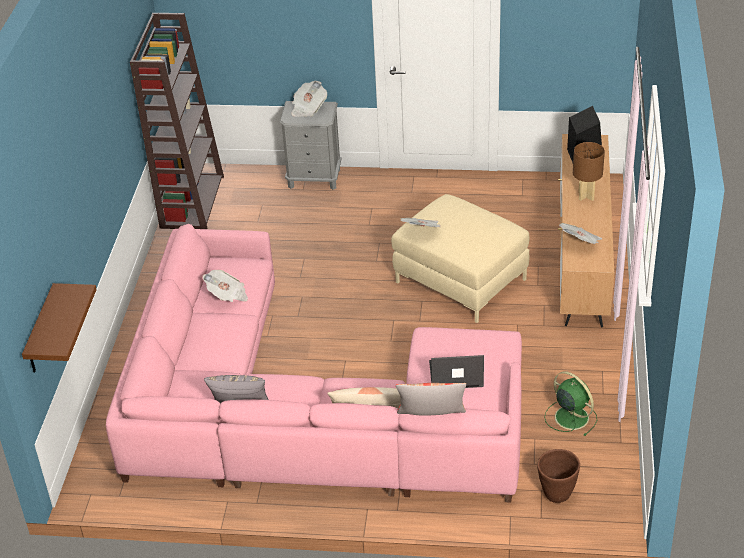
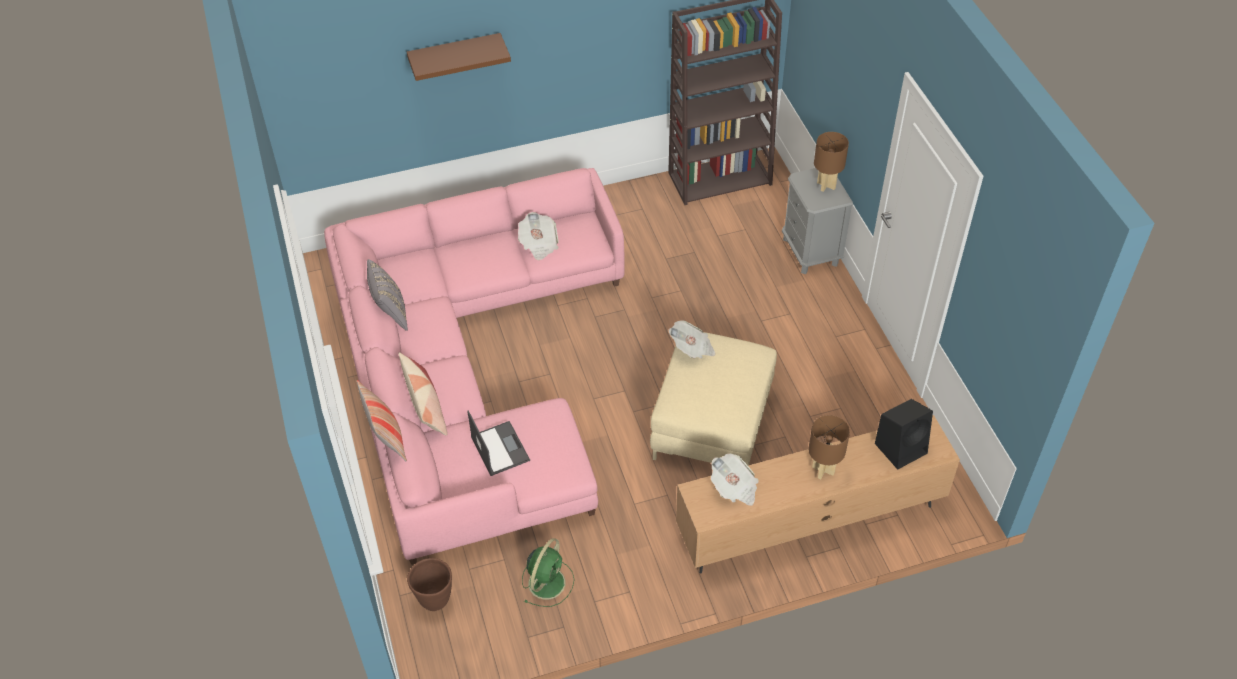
camera: 65 degrees right, 10 degrees up
(41, 331) = (335, 128): brown shelf -> brown shelf (455, 55)
(308, 108) = (825, 185): newspaper -> brown table lamp

